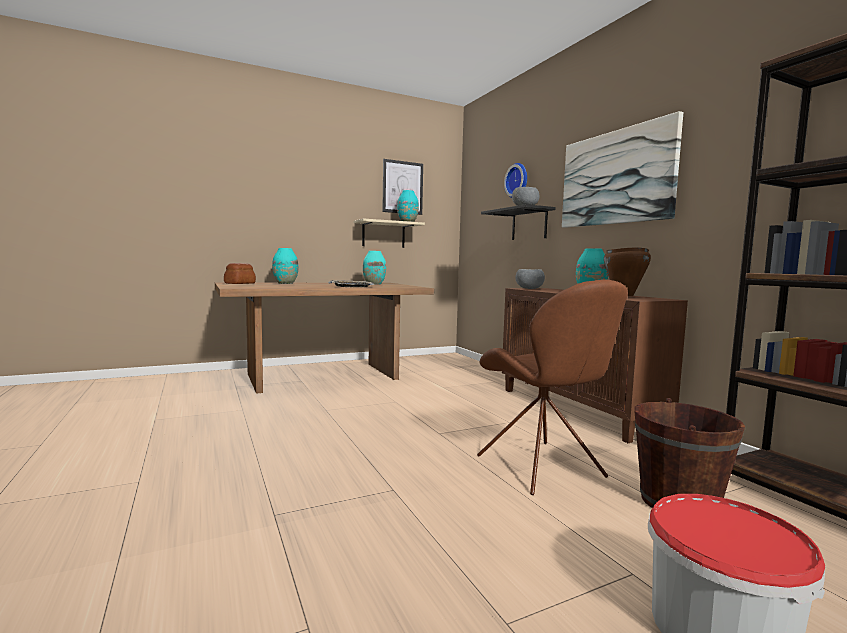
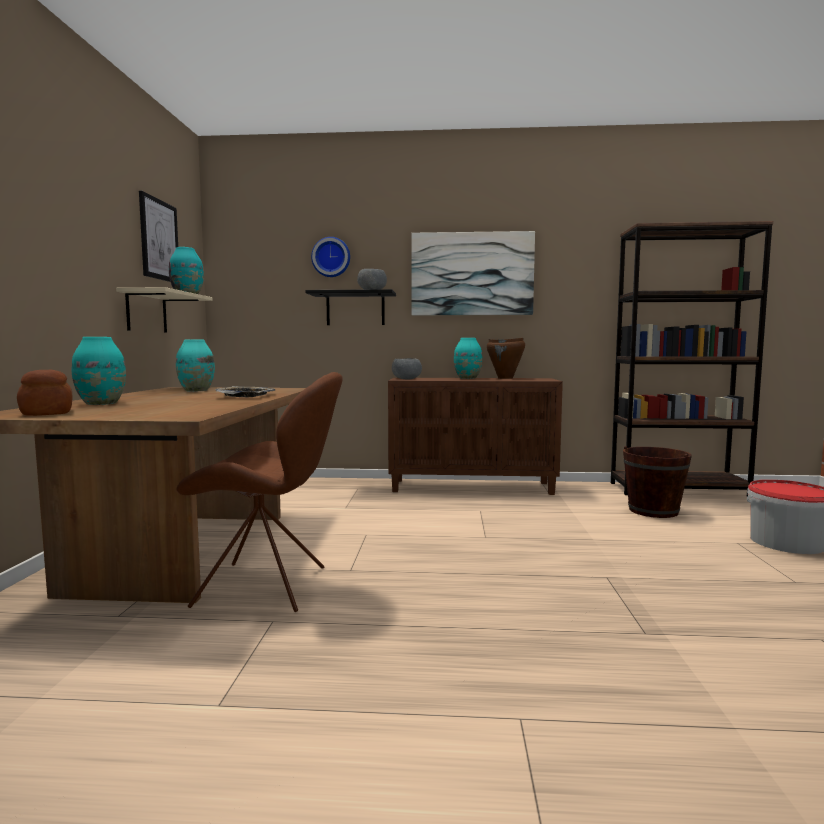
camera: 60 degrees left, 0 degrees up
(542, 468) = (587, 525): brown chair -> brown chair (267, 587)

